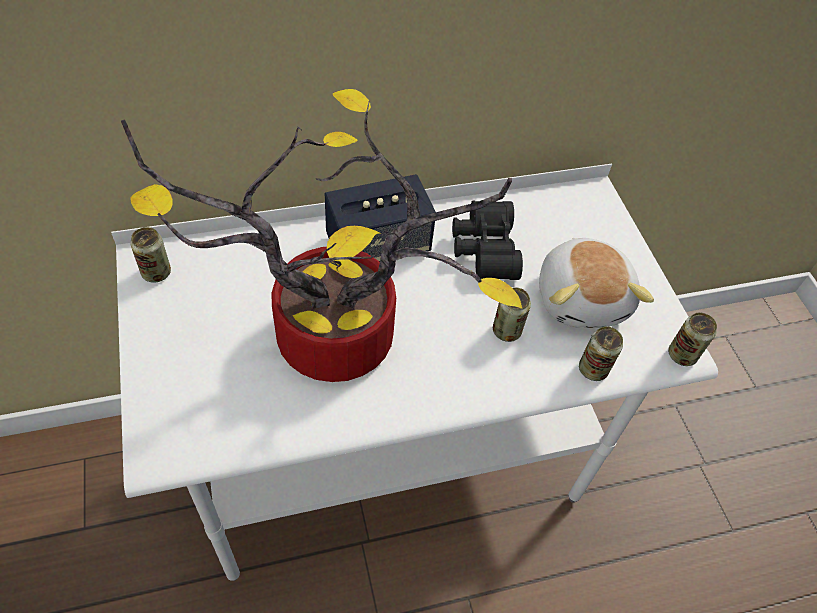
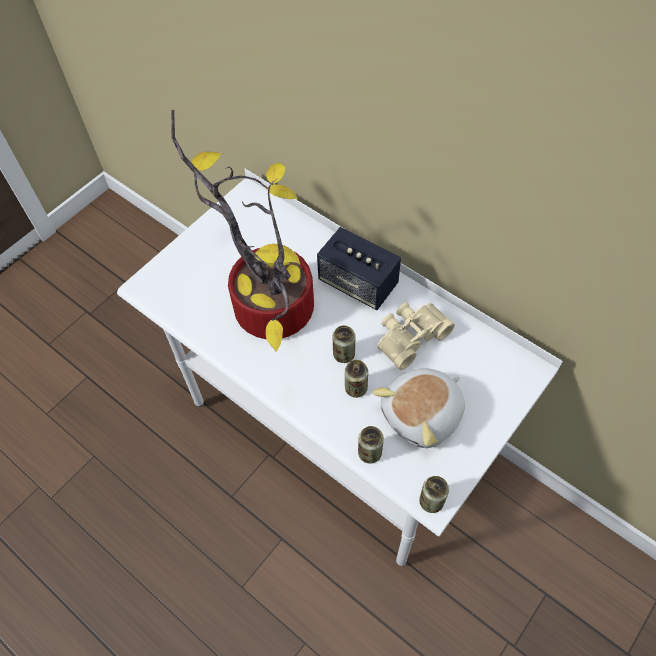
camera: 60 degrees right, 5 degrees up
(156, 273) = (243, 206): can -> can (344, 354)
(482, 248) = (409, 336): black binoculars -> beige binoculars

